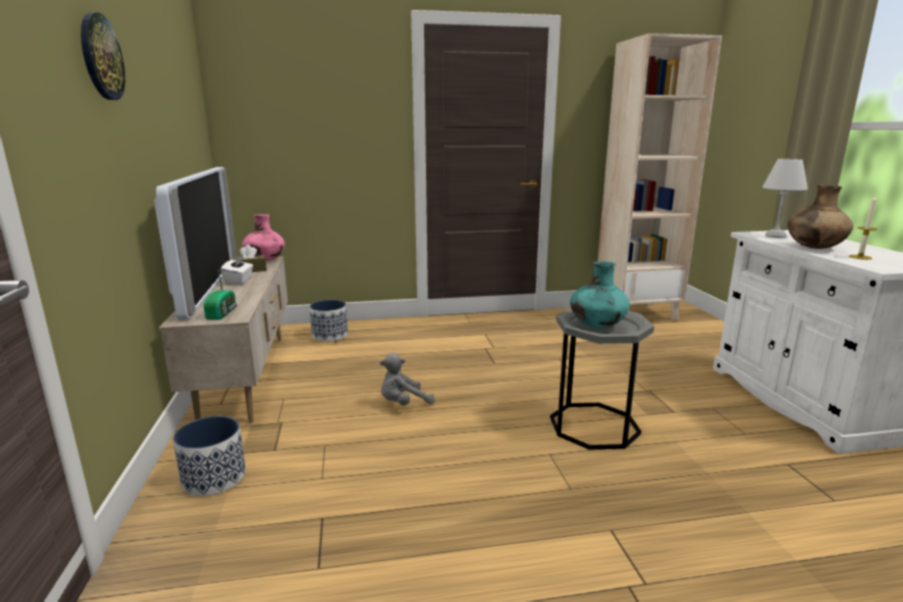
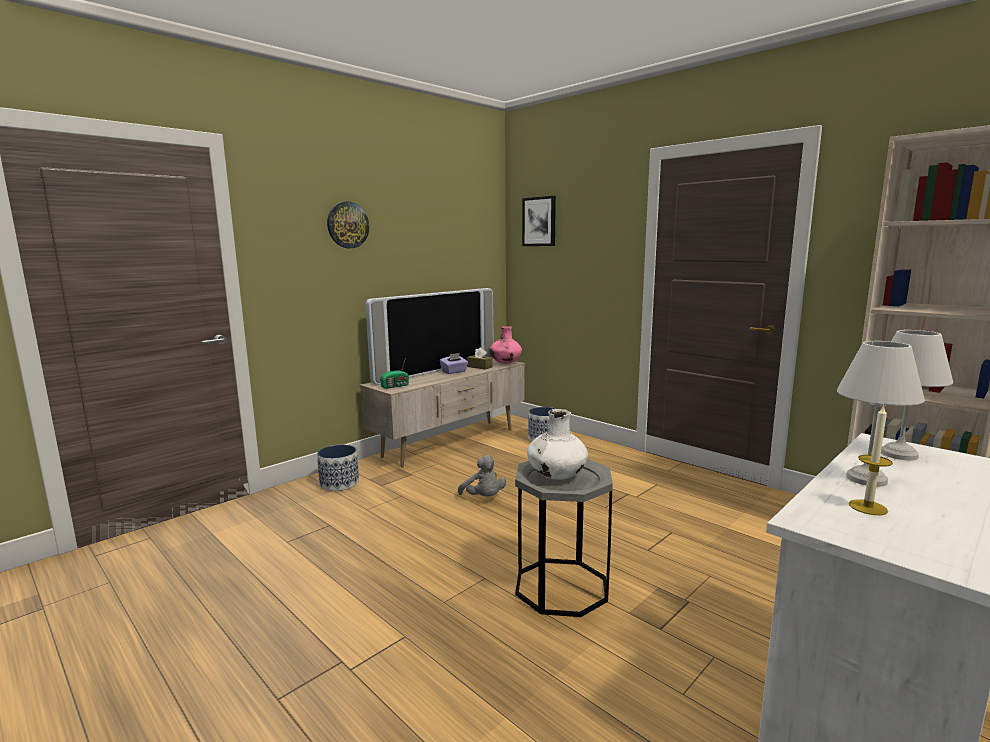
camera: 55 degrees right, 5 degrees down
(239, 281) = (454, 372): white tissue box -> purple tissue box
(264, 80) = (539, 221): none -> picture
(403, 403) = (483, 498): grey plush toy -> grey plush toy turned 150 degrees counterclockwise
(597, 326) = (556, 477): turquoise vase -> white vase
(814, 248) = (865, 478): brown vase -> white table lamp

